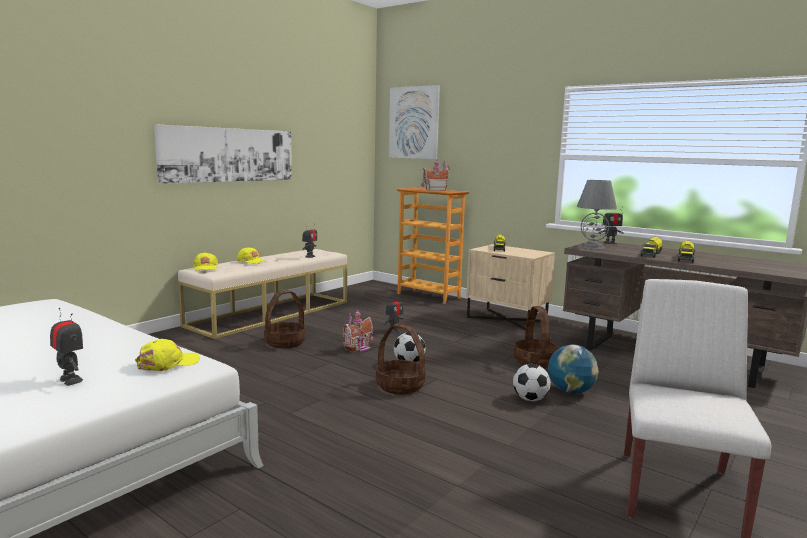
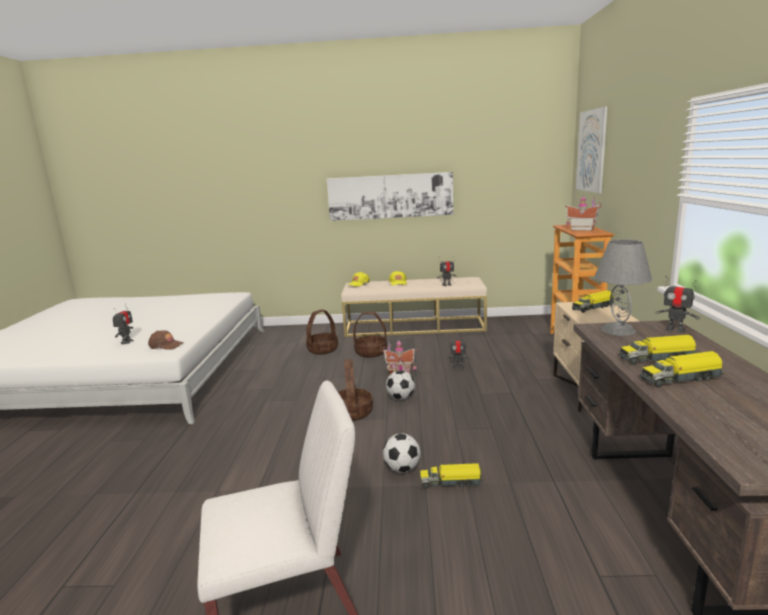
camera: 55 degrees right, 5 degrees up
(168, 363) = (166, 345): yellow cap -> brown cap
(535, 362) = (499, 442): basket -> basket (322, 349)
(570, 391) = (451, 482): globe -> toy truck

